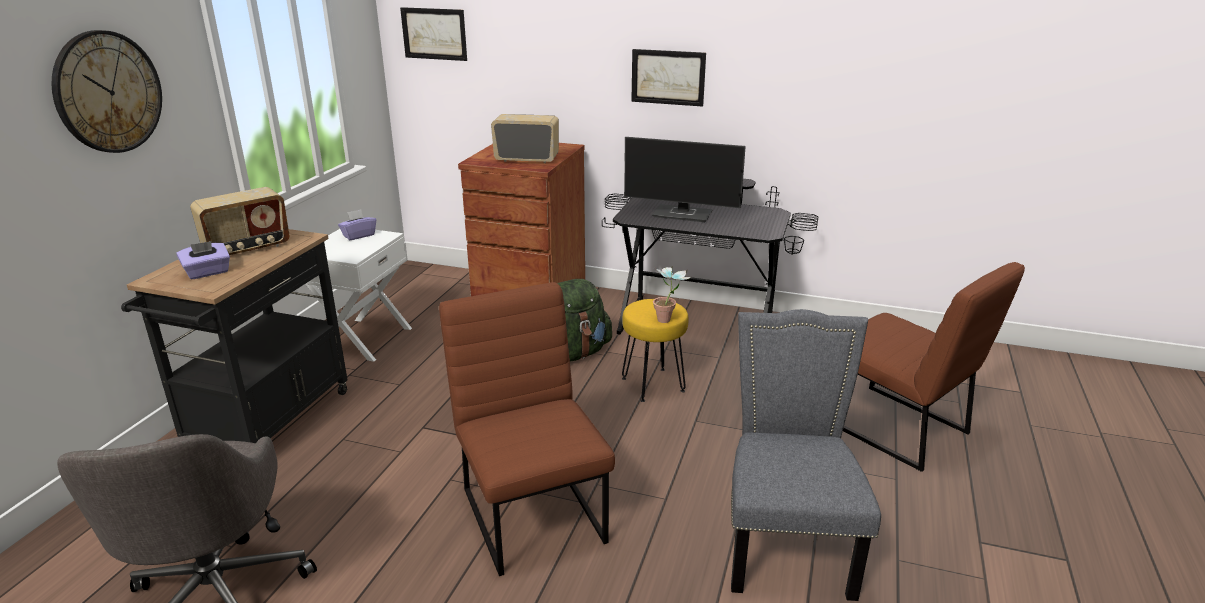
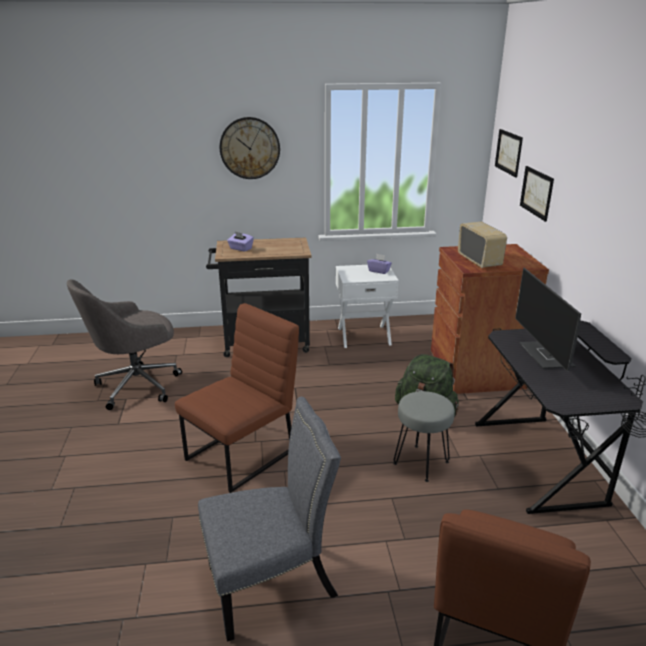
camera: 65 degrees right, 0 degrees up
(247, 248) = (275, 246): radio -> none
(652, 385) = (420, 463): yellow stool -> grey stool
(668, 77) = (607, 231): picture -> picture (536, 192)
(668, 320) = (417, 413): potted plant -> none

